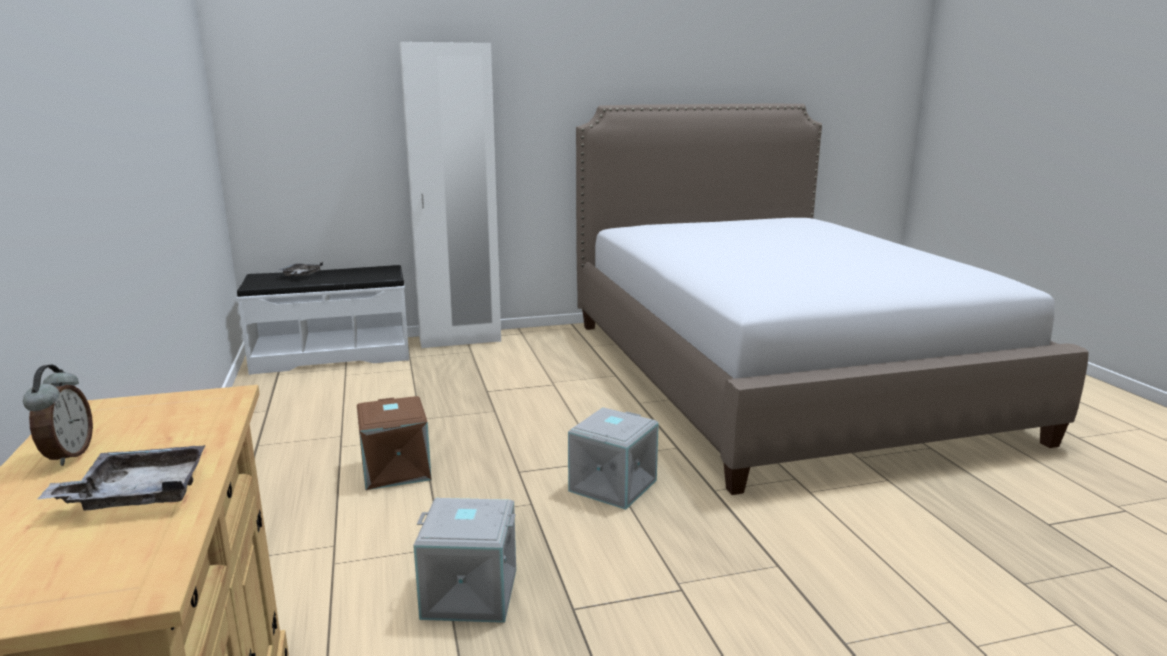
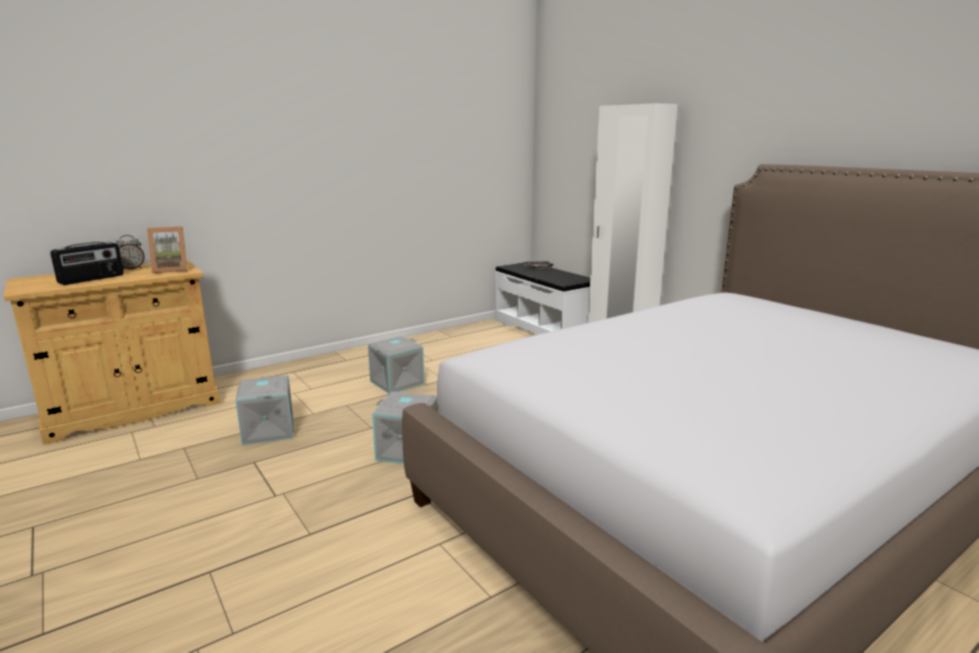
camera: 70 degrees right, 0 degrees up
(137, 494) = (92, 279): grey tray -> radio
(174, 412) = (171, 269): none -> picture frame
(397, 470) = (397, 383): brown storage box -> grey storage box

